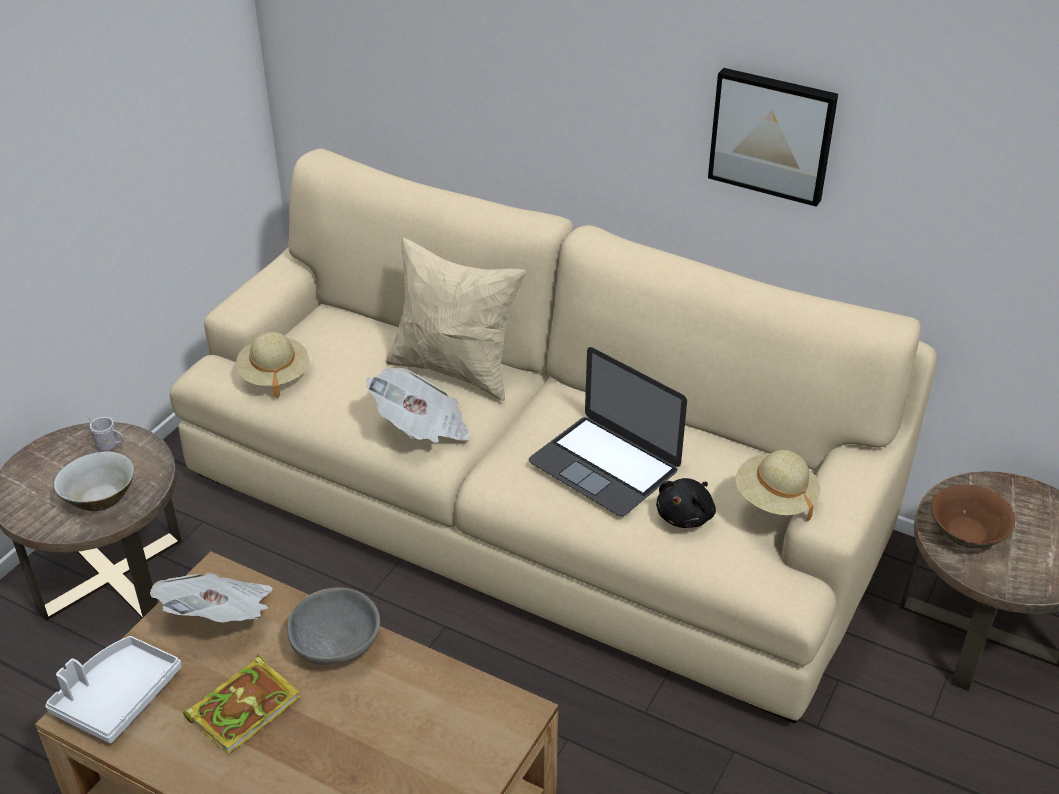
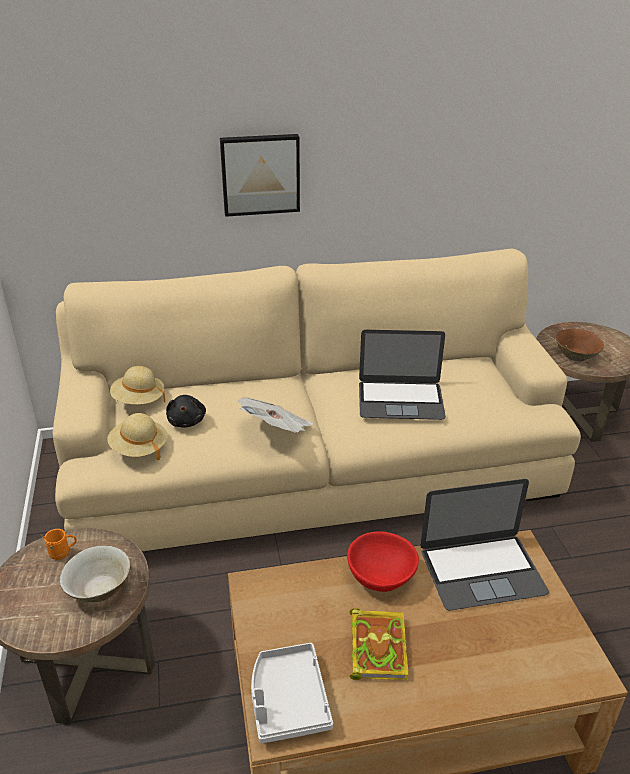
camera: 40 degrees left, 5 degrees down
(111, 447) = (63, 553): white mug -> orange mug
(221, 617) = (289, 606): newspaper -> none
(335, 646) = (380, 576): grey bowl -> red bowl
(440, 710) = (482, 571): none -> laptop
(455, 370) = (255, 392): beige pillow -> none
(686, 516) = (470, 403): black plush toy -> black plush toy (187, 421)
(772, 134) = (407, 166): picture -> picture (260, 174)
(775, 499) = (510, 371): beige hat -> beige hat (139, 400)

